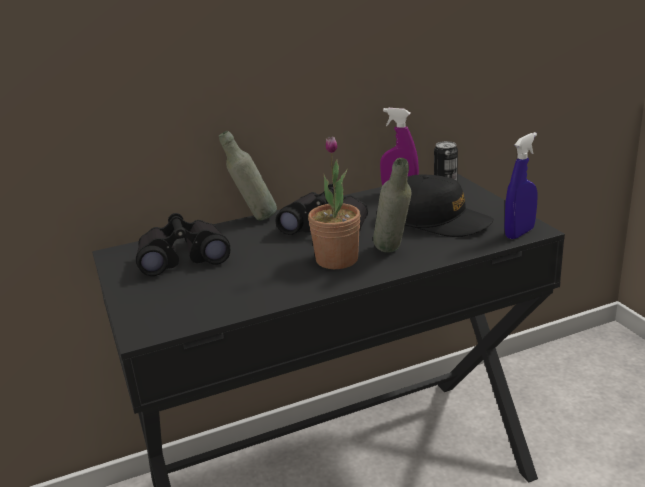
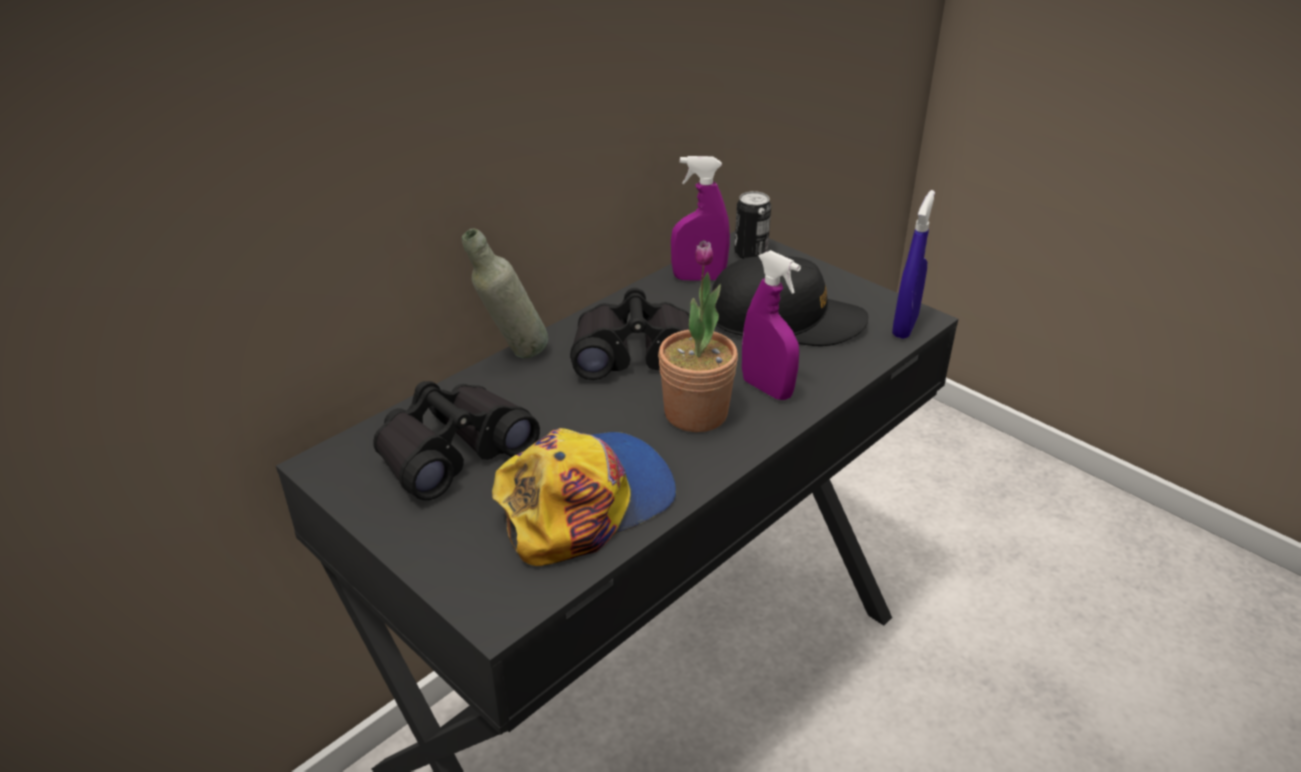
camera: 25 degrees left, 10 degrees up
(234, 291) = (585, 501): none -> cap
(393, 253) = (767, 389): grey bottle -> purple spray bottle

